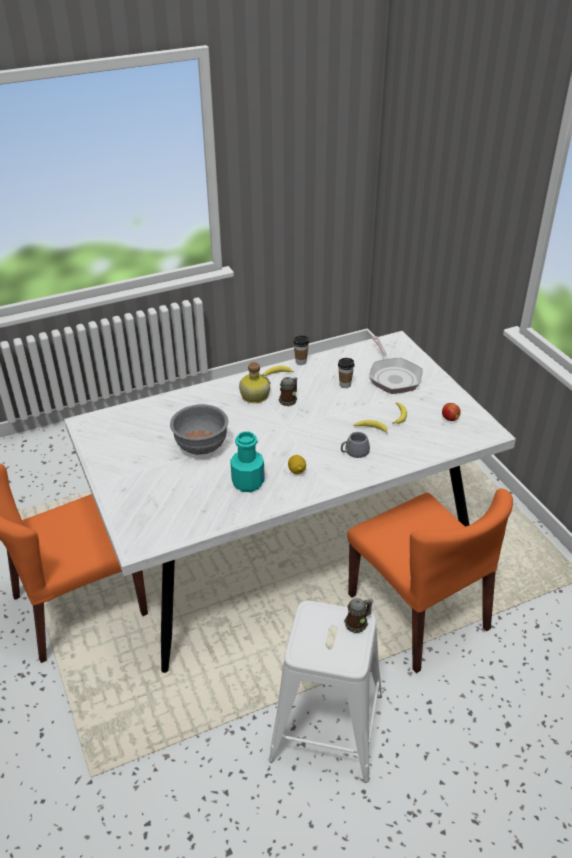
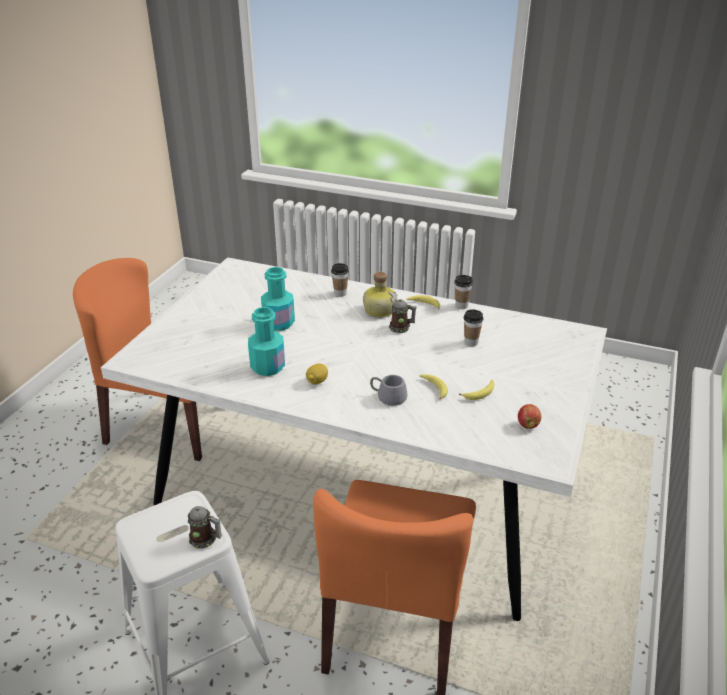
camera: 45 degrees right, 5 degrees down
(201, 447) = (279, 323): grey bowl -> turquoise bottle
(207, 398) = (340, 293): none -> cup
(393, 377) = (529, 360): frying pan -> none

